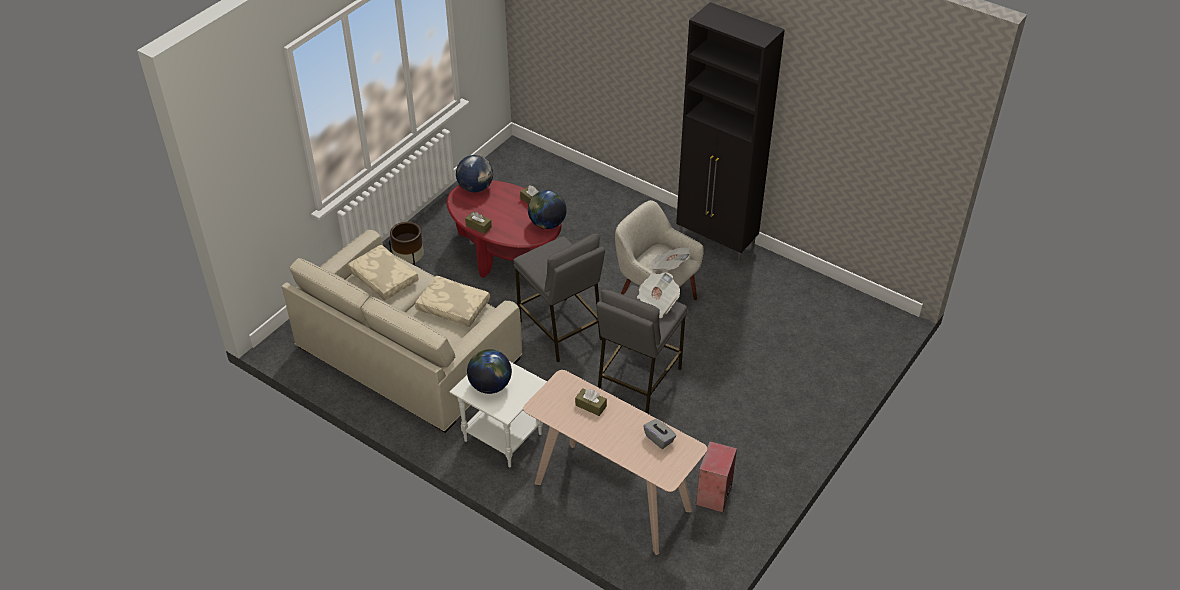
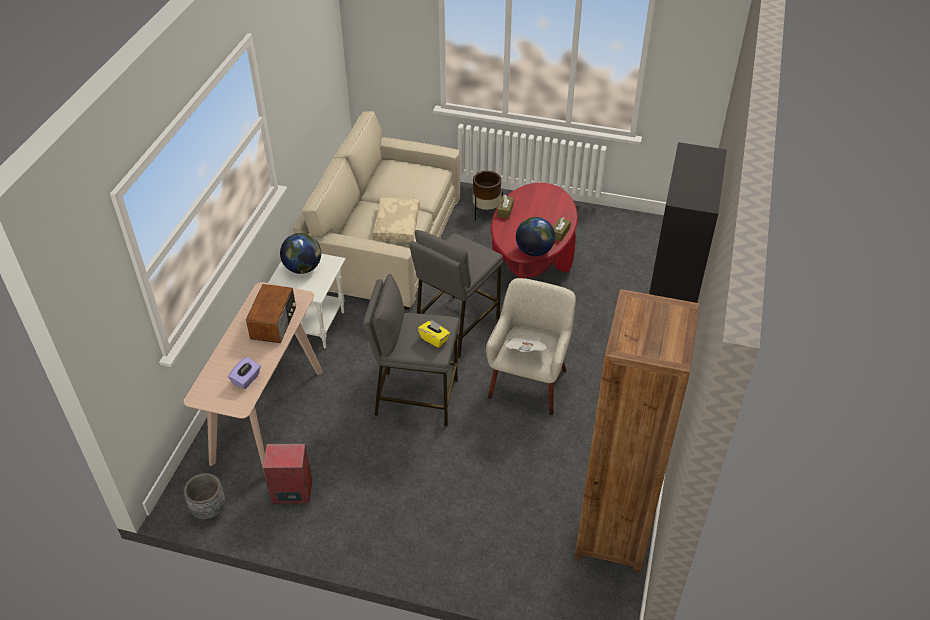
camera: 70 degrees right, 0 degrees up
(382, 278) = (411, 178): beige pillow -> none
(475, 188) = (555, 194): globe -> none
(591, 406) = (274, 323): brown tissue box -> radio
(655, 304) = (434, 339): newspaper -> yellow tissue box
(659, 439) = (246, 379): grey tissue box -> purple tissue box
(713, 562) = (209, 509): none -> grey planter
(827, 300) = (613, 532): none -> brown bookcase

